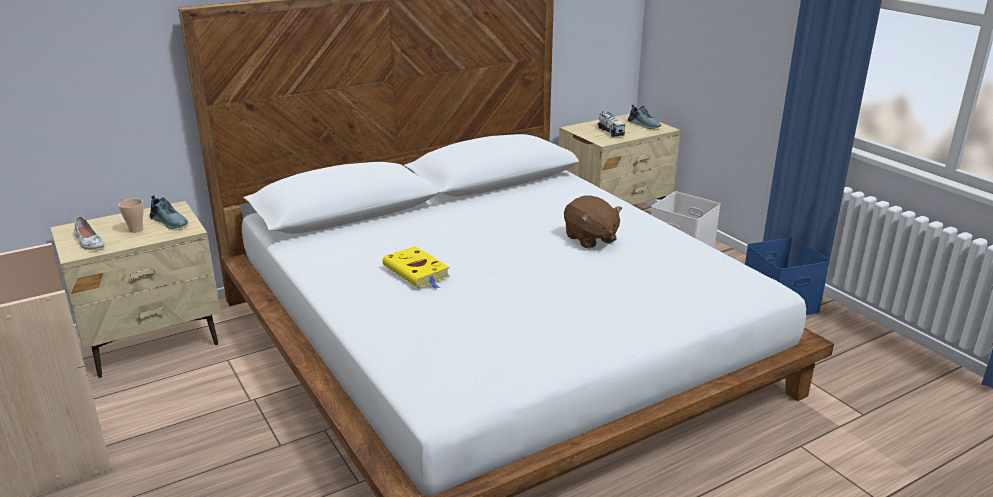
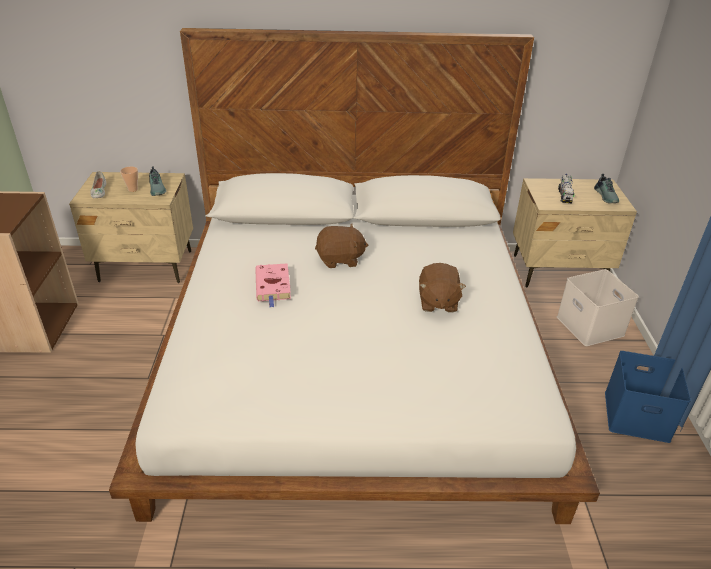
camera: 30 degrees right, 10 degrees up
(417, 272) = (273, 286): yellow book -> pink book
(457, 233) = (340, 259): none -> brown plush toy

